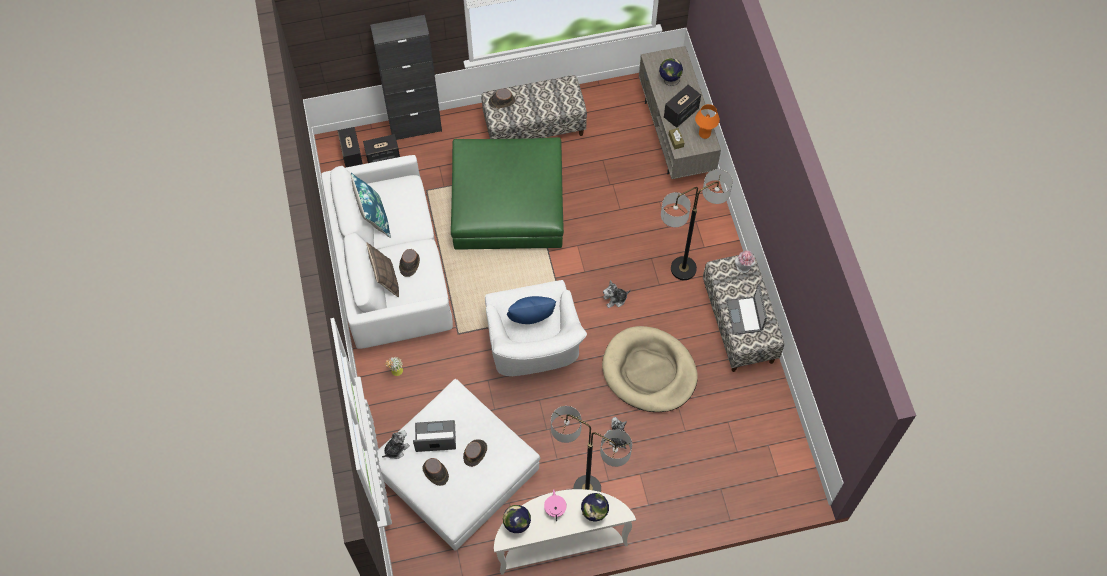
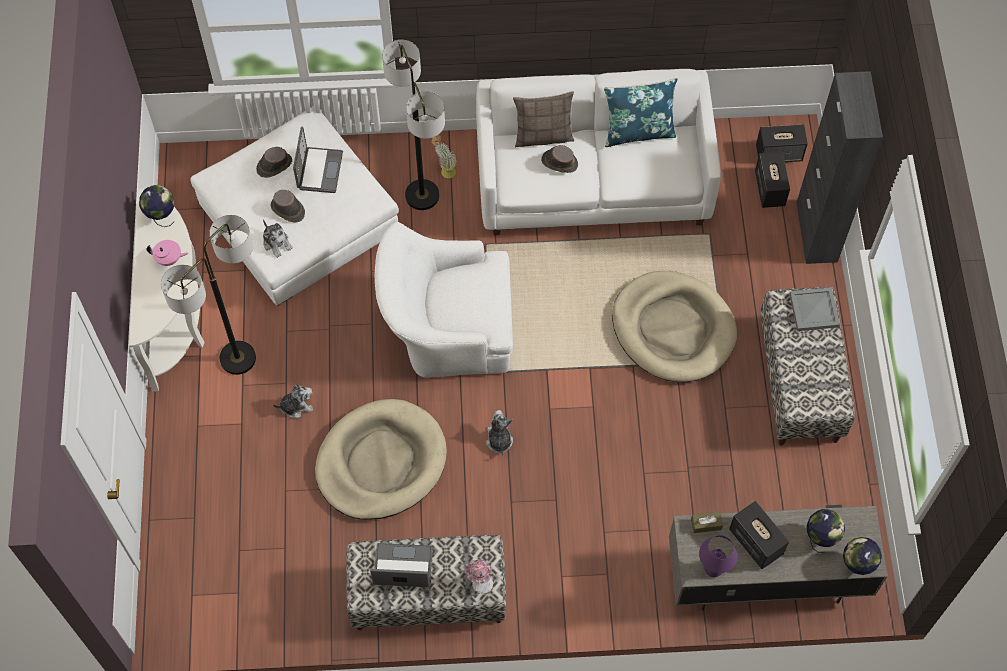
camera: 100 degrees right, 0 degrees up
(396, 448) = (317, 130): plush toy -> plush toy (277, 243)
(501, 101) = (814, 310): brown hat -> grey tray
(508, 204) = (673, 329): green ottoman -> beige dog bed
(531, 319) = (456, 296): blue pillow -> none
(594, 513) = (150, 300): globe -> globe (856, 565)
(683, 269) = (530, 539): floor lamp -> floor lamp (422, 196)
(704, 134) = (713, 568): orange table lamp -> purple table lamp

